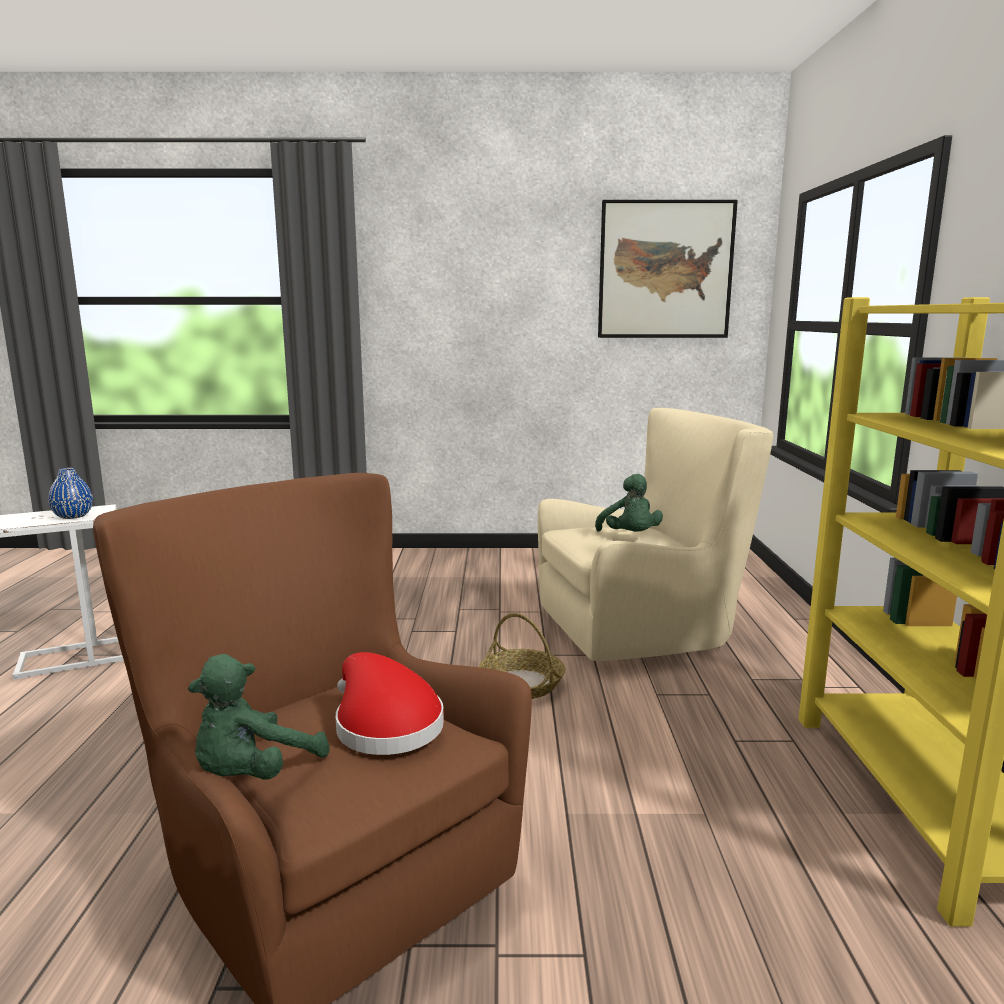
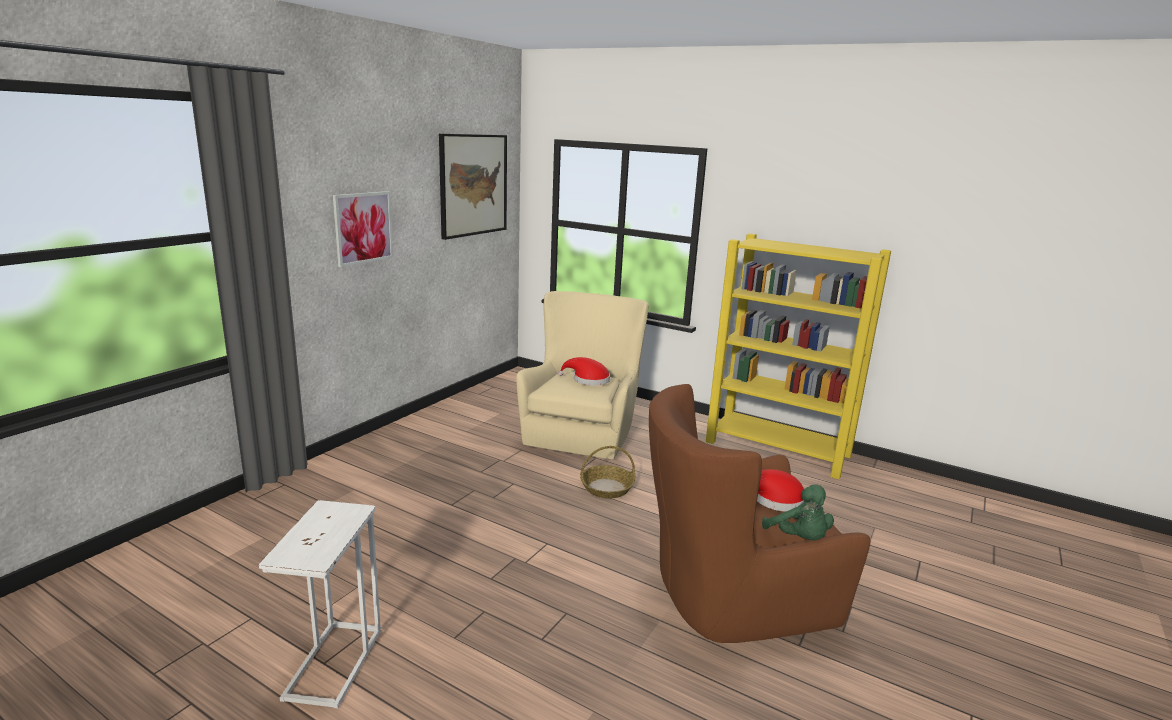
camera: 60 degrees left, 5 degrees up
(73, 516) = (338, 523): blue vase -> none
(473, 310) = (363, 228): none -> picture
(630, 536) = (587, 380): green plush toy -> red hat

